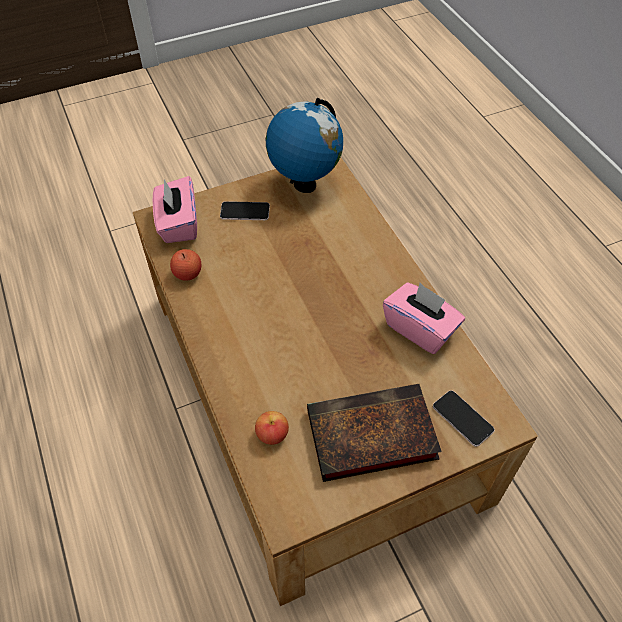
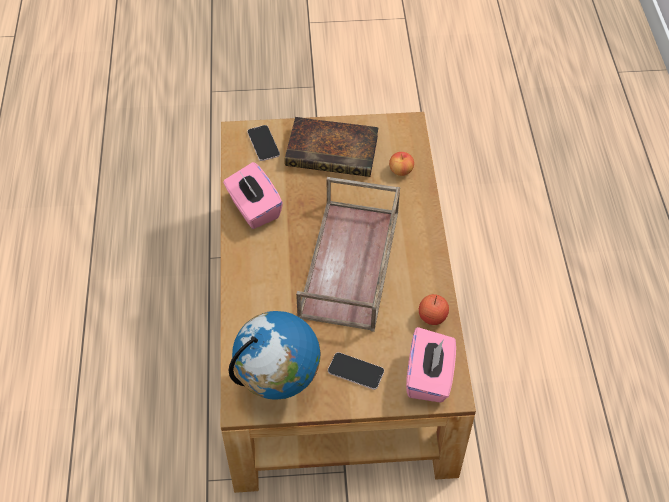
camera: 160 degrees left, 0 degrees up
(286, 299) = (351, 265): none -> brown tray

